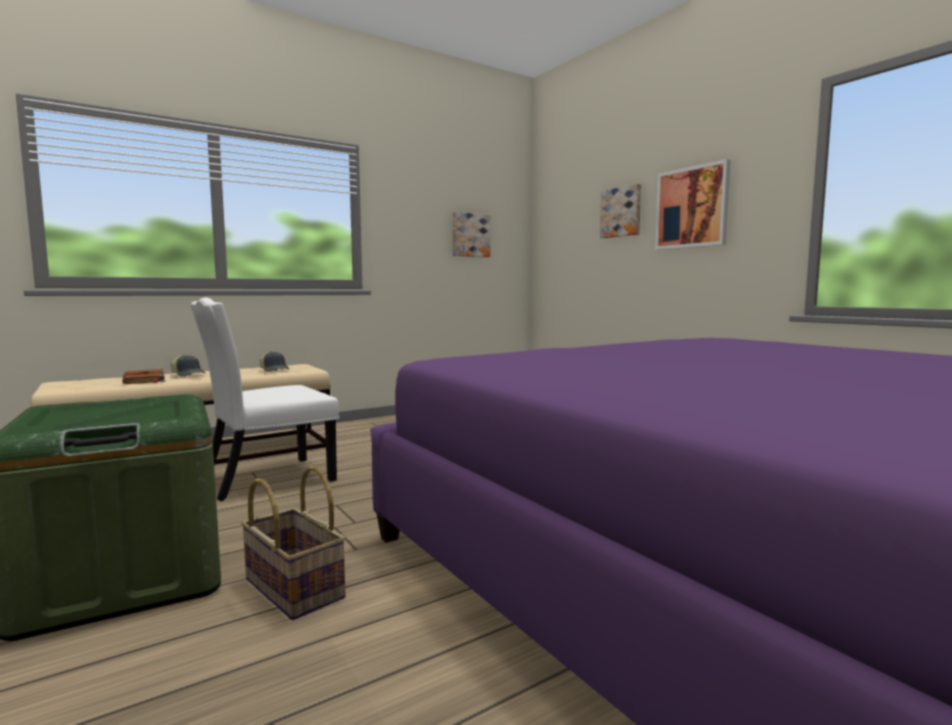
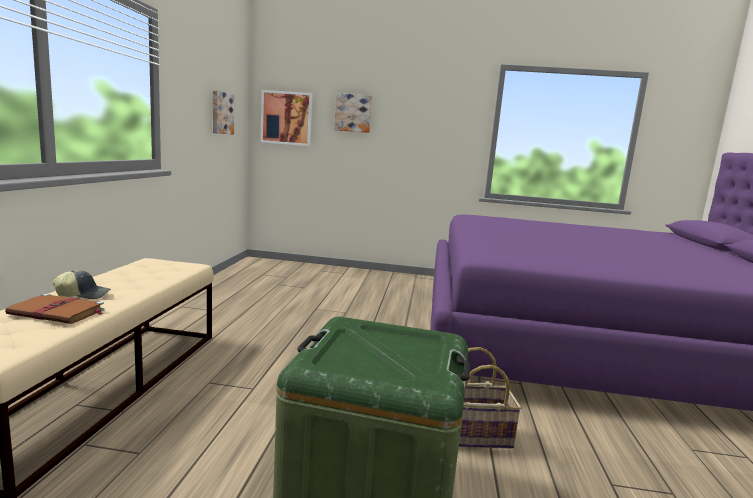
camera: 50 degrees left, 5 degrees up
(270, 478) = (245, 381): white chair -> none
(275, 370) = (158, 271): cap -> none
(692, 207) = (413, 121): picture -> picture (286, 118)

